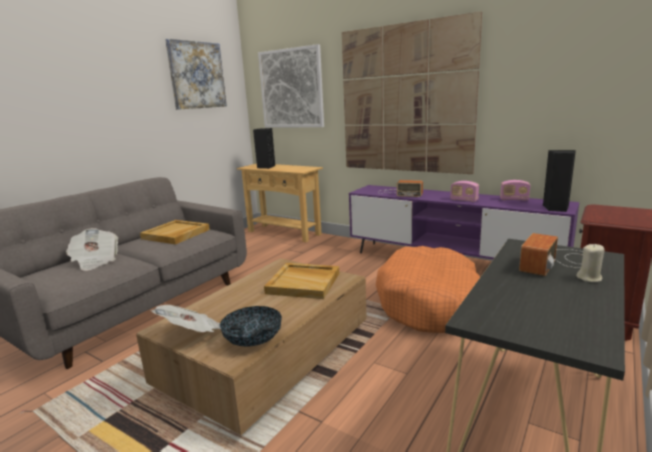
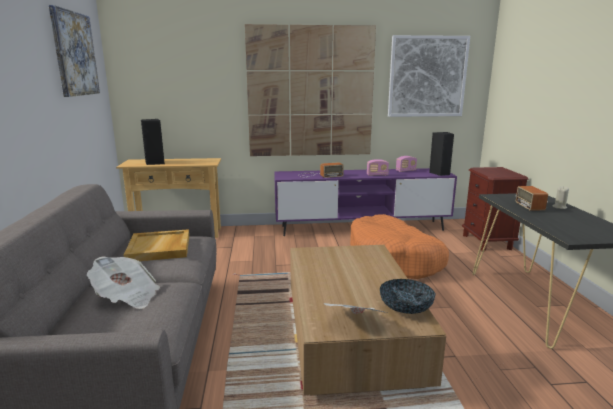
camera: 40 degrees left, 0 degrees up
(291, 88) = (178, 76): picture -> picture (427, 77)
(304, 283) = (353, 260): beige tray -> none

